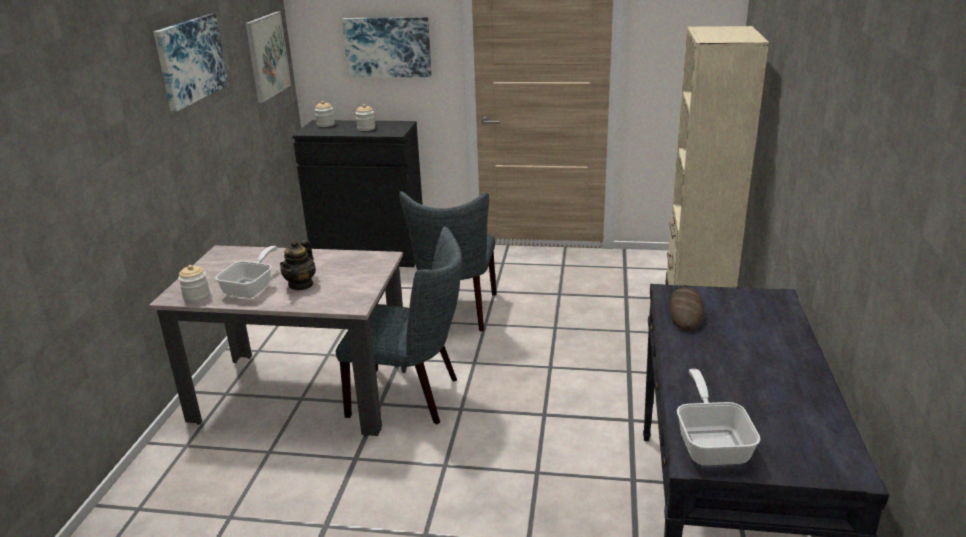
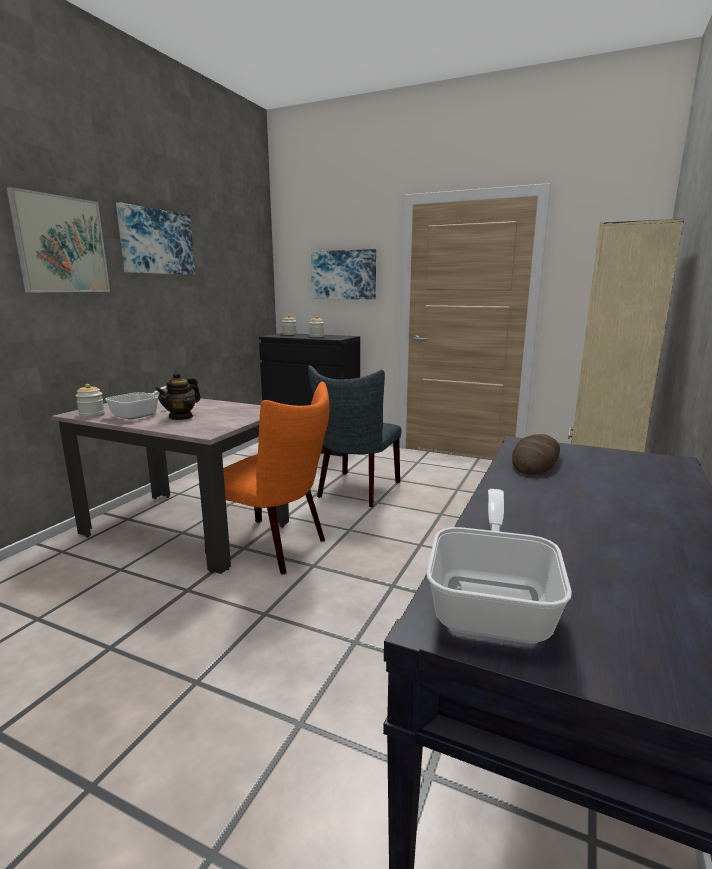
camera: 15 degrees right, 10 degrees down
(267, 56) = (247, 272): picture -> picture (61, 245)
(411, 396) = (274, 547): grey chair -> orange chair

